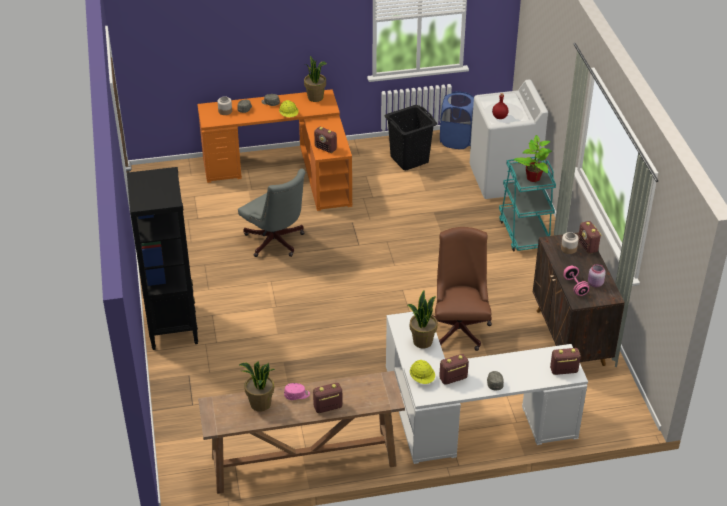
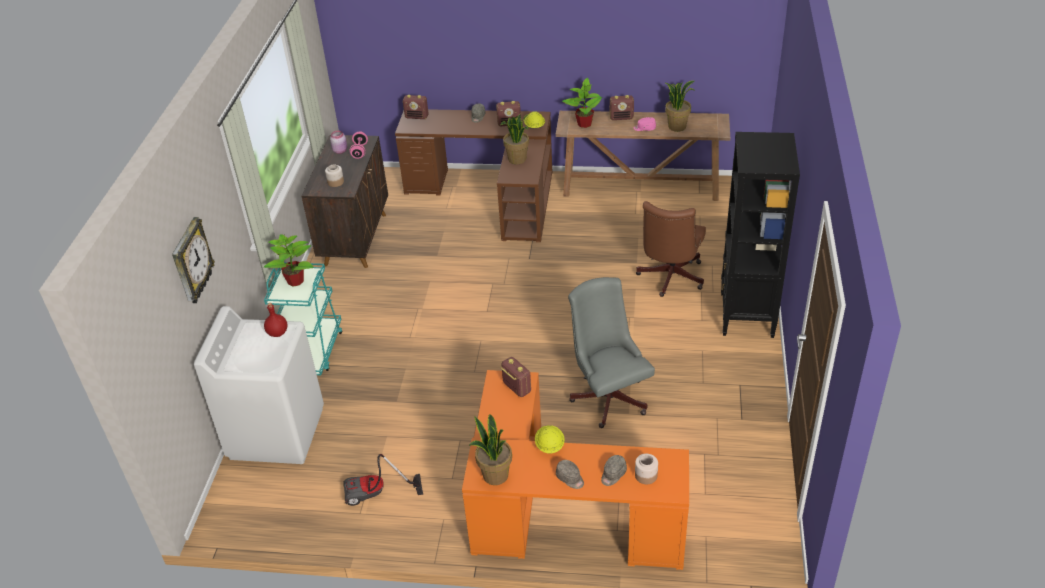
camera: 160 degrees left, 0 degrees up
(367, 390) = (584, 123): none -> potted plant
(409, 159) = (376, 495): black laundry basket -> vacuum cleaner
(456, 140) = (288, 517): blue laundry basket -> none
(459, 326) = (451, 265): brown office chair -> brown office chair (669, 278)
(466, 419) = (492, 194): white desk -> brown desk
(553, 59) = (191, 262): none -> wall clock
(588, 246) = (316, 181): radio -> none

